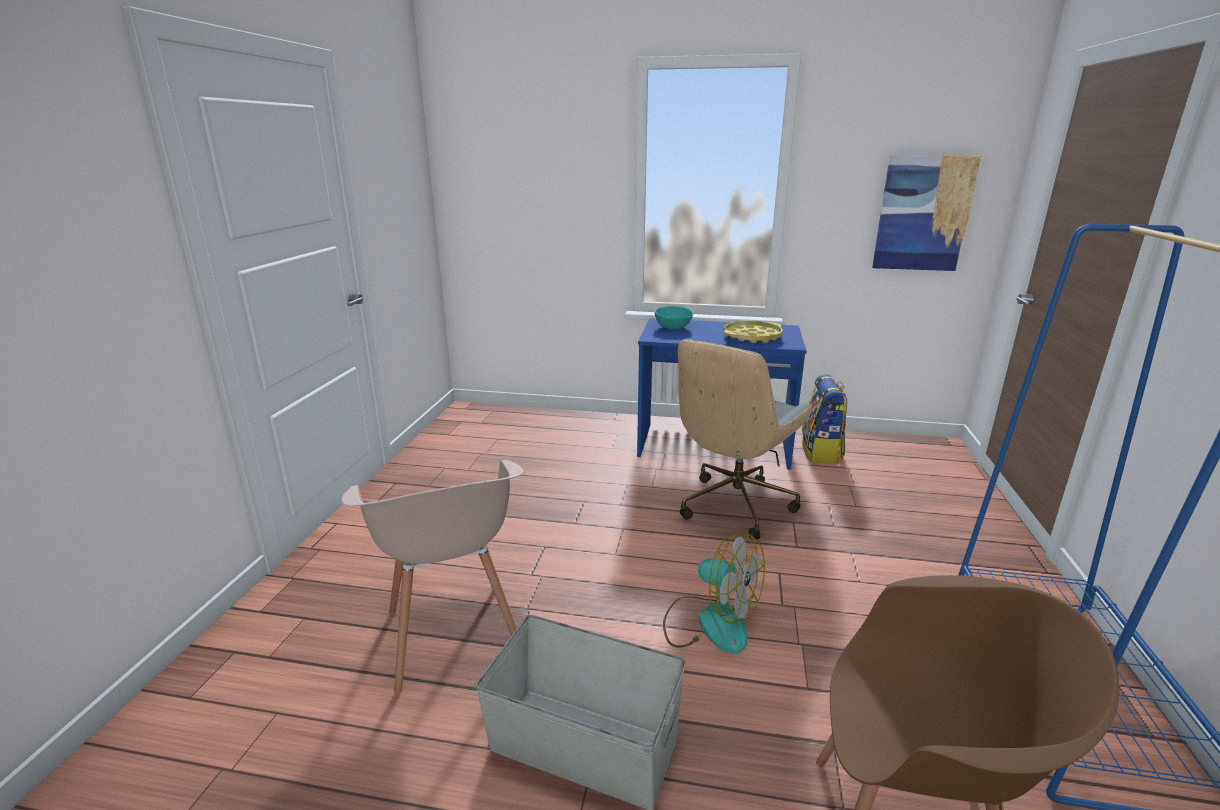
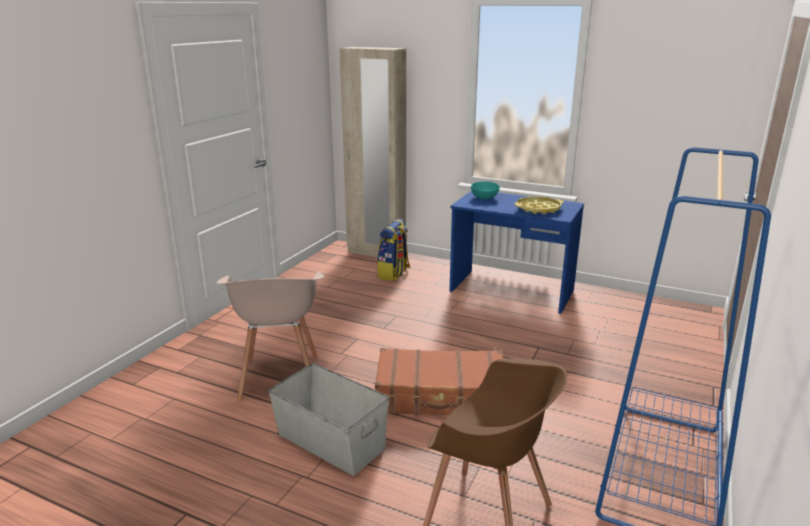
camera: 15 degrees right, 0 degrees up
(515, 414) = (376, 253): none -> beige wardrobe
(710, 622) = (441, 396): fan -> brown suitcase
(733, 508) = (500, 333): grey office chair -> none
(821, 452) = (594, 305): backpack -> backpack (394, 274)
(923, 214) = (689, 121): picture -> none

